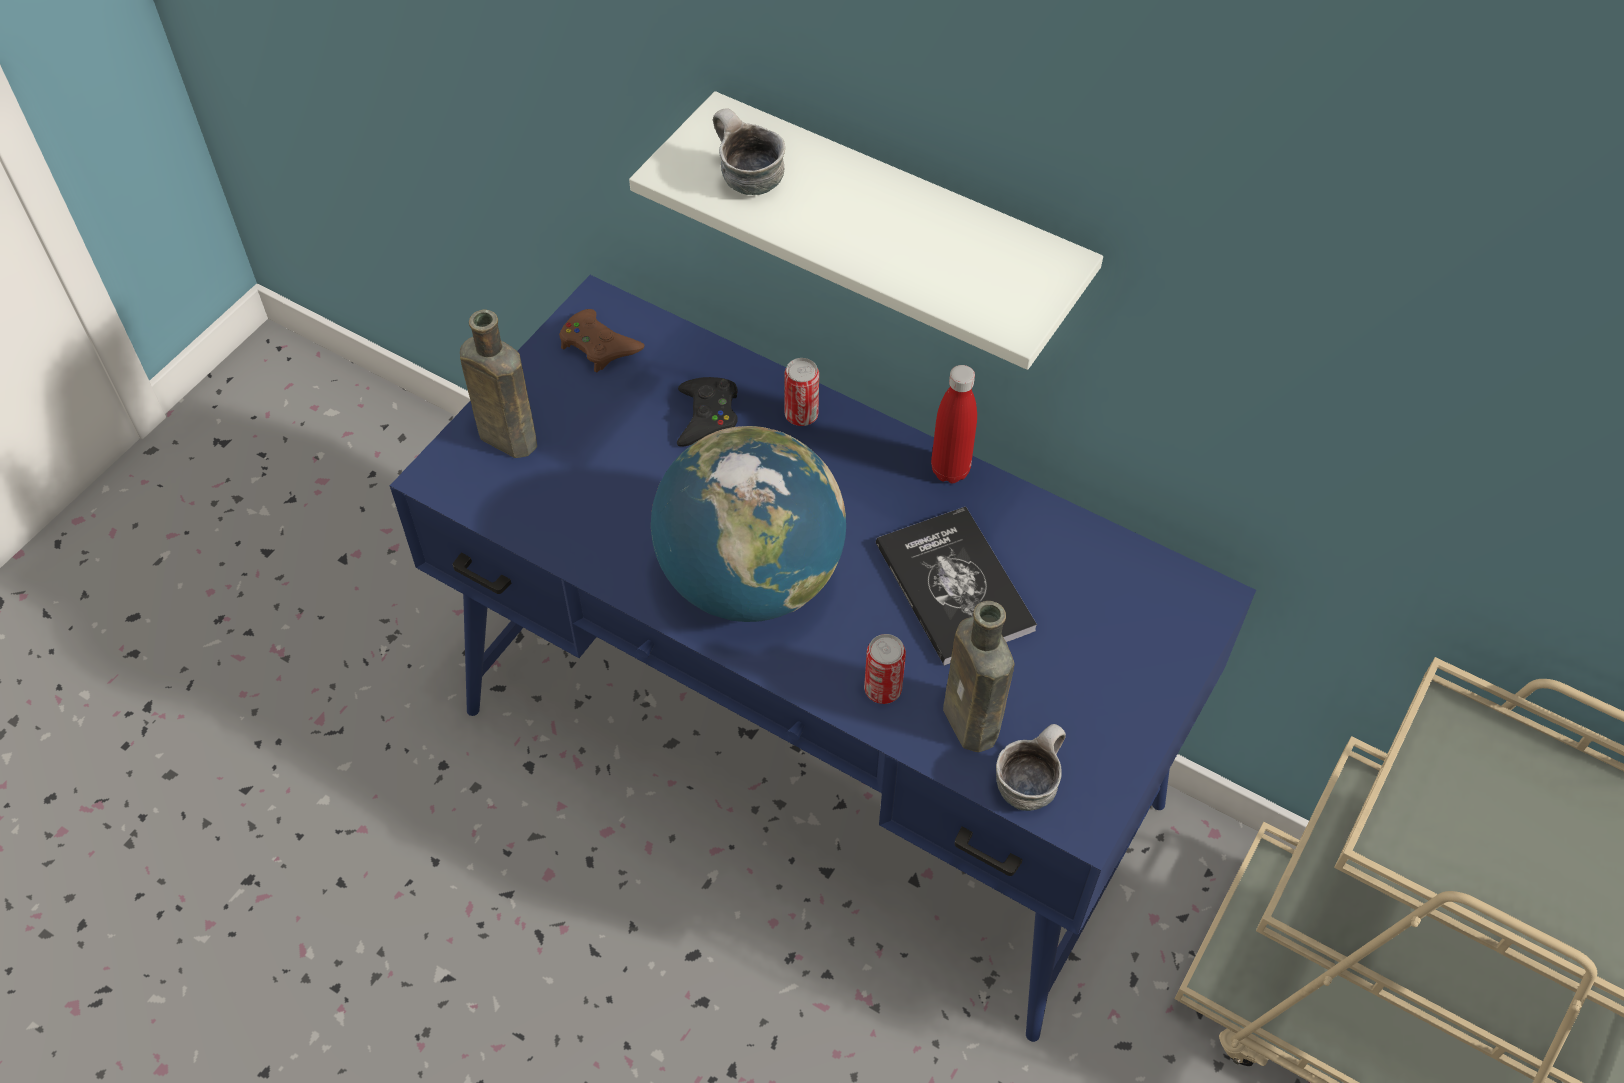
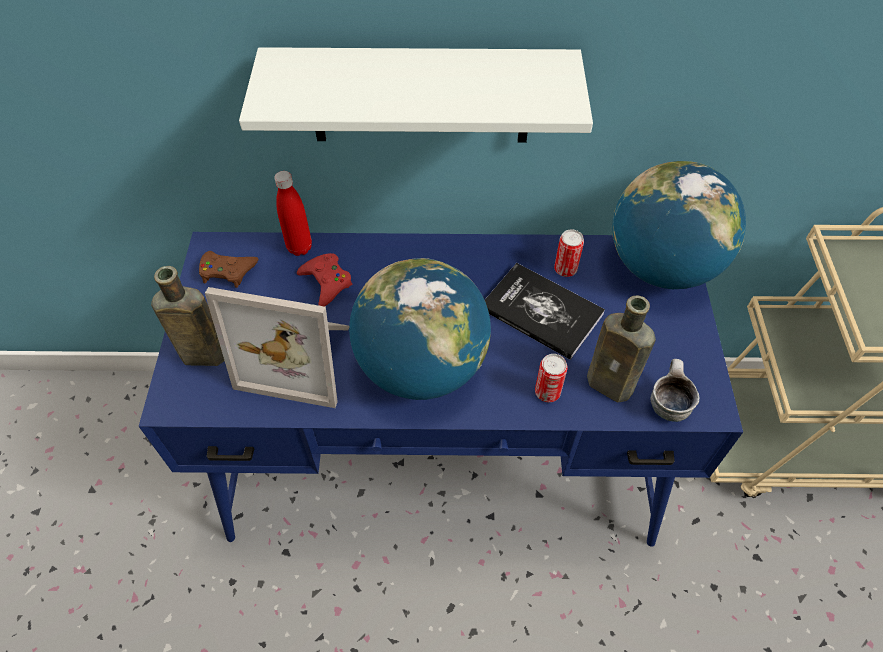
camera: 30 degrees left, 0 degrees up
(615, 493) = (300, 356): none -> picture frame
(707, 417) = (326, 282): black game controller -> red game controller
(744, 179) = (322, 90): mug -> none
(801, 415) = (382, 256): can -> can (565, 269)
(950, 470) = (490, 247): red bottle -> red bottle (299, 248)
(1169, 609) = (661, 267): none -> globe

